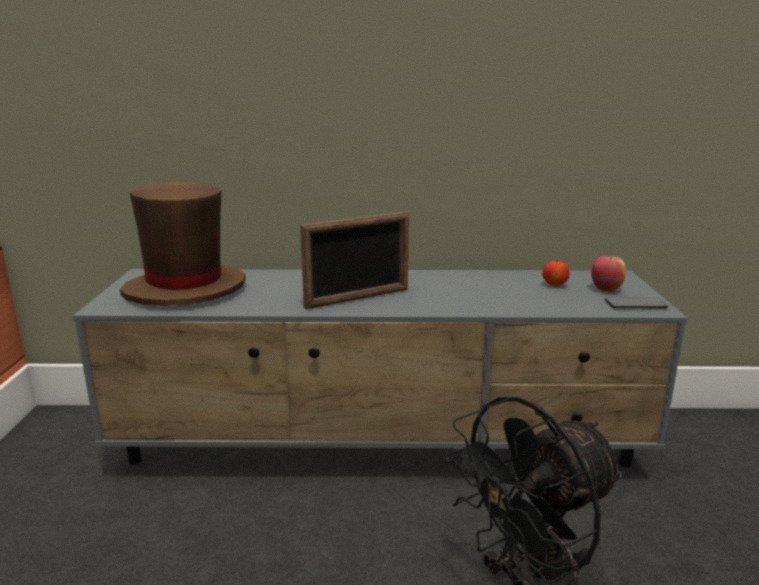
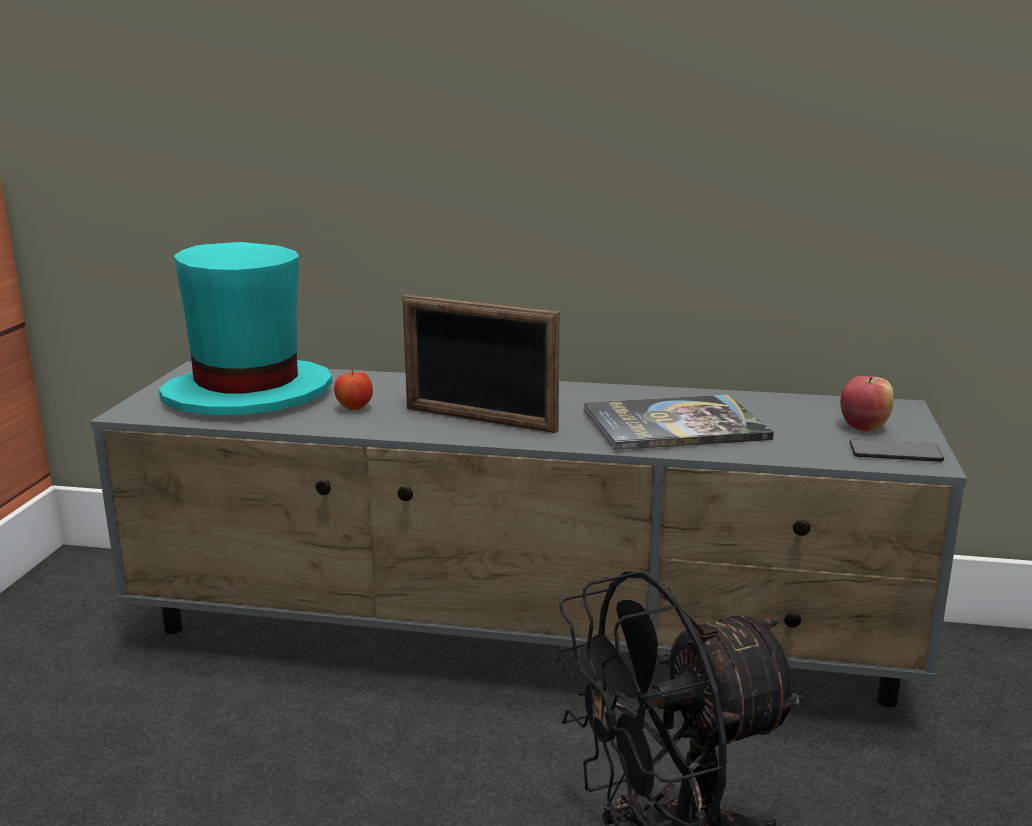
camera: 10 degrees right, 0 degrees up
(185, 289) = (247, 394): brown hat -> turquoise hat
(358, 298) = (479, 420): picture frame -> picture frame turned 45 degrees clockwise
(488, 294) = (674, 425): none -> book
(554, 285) = (785, 417): apple -> apple (354, 408)

